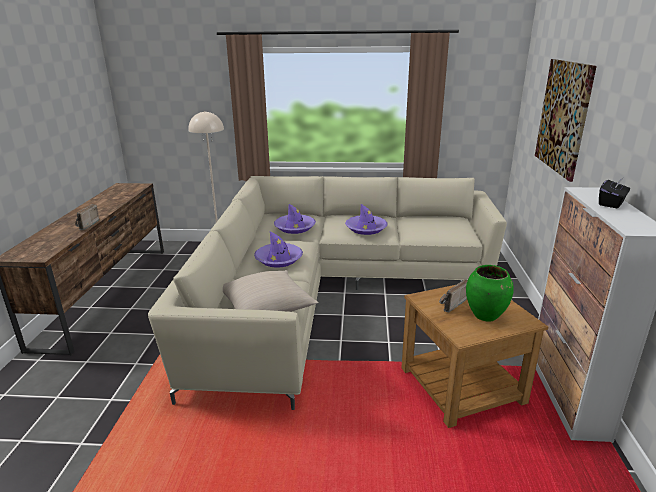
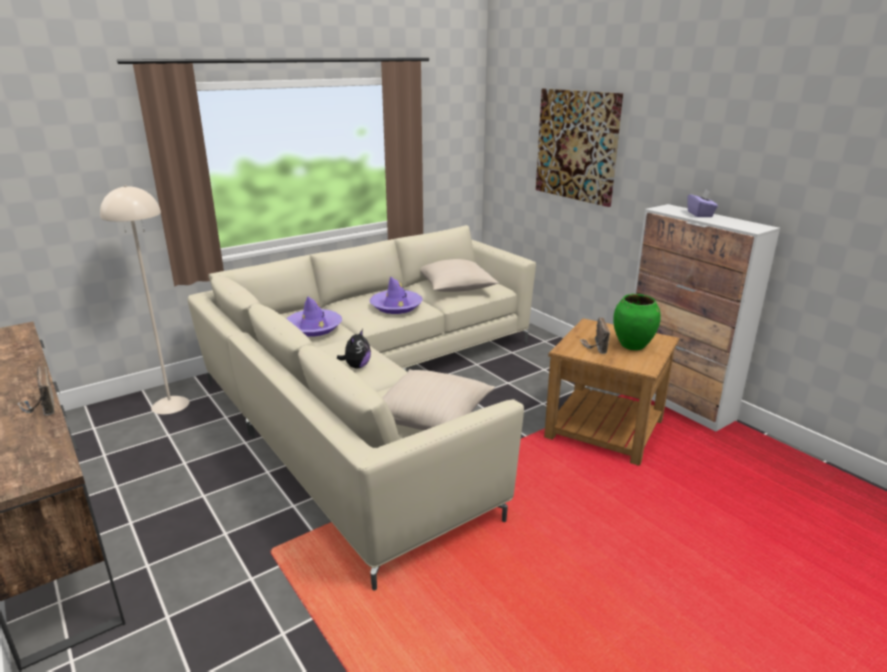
camera: 40 degrees left, 0 degrees up
(279, 259) = (356, 366): purple hat -> plush toy
(431, 227) = (456, 287): none -> beige pillow
(611, 203) = (700, 214): black tissue box -> purple tissue box

